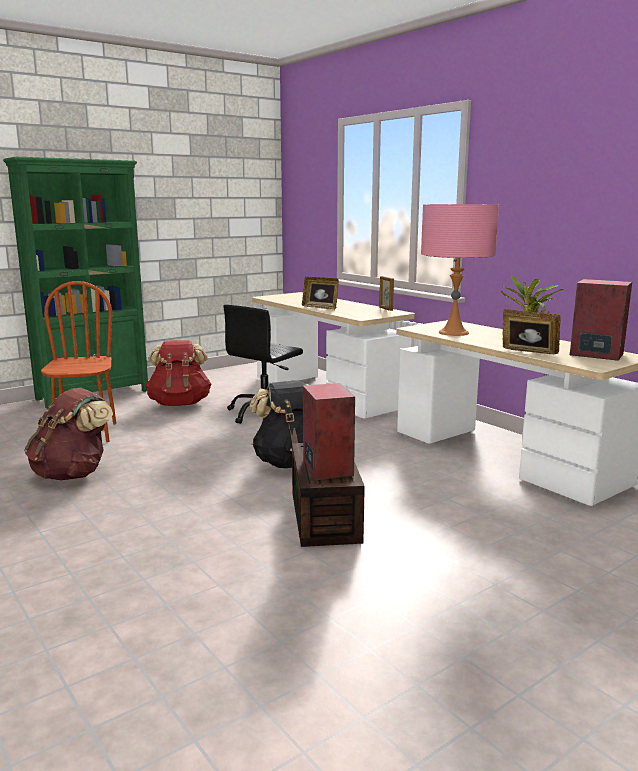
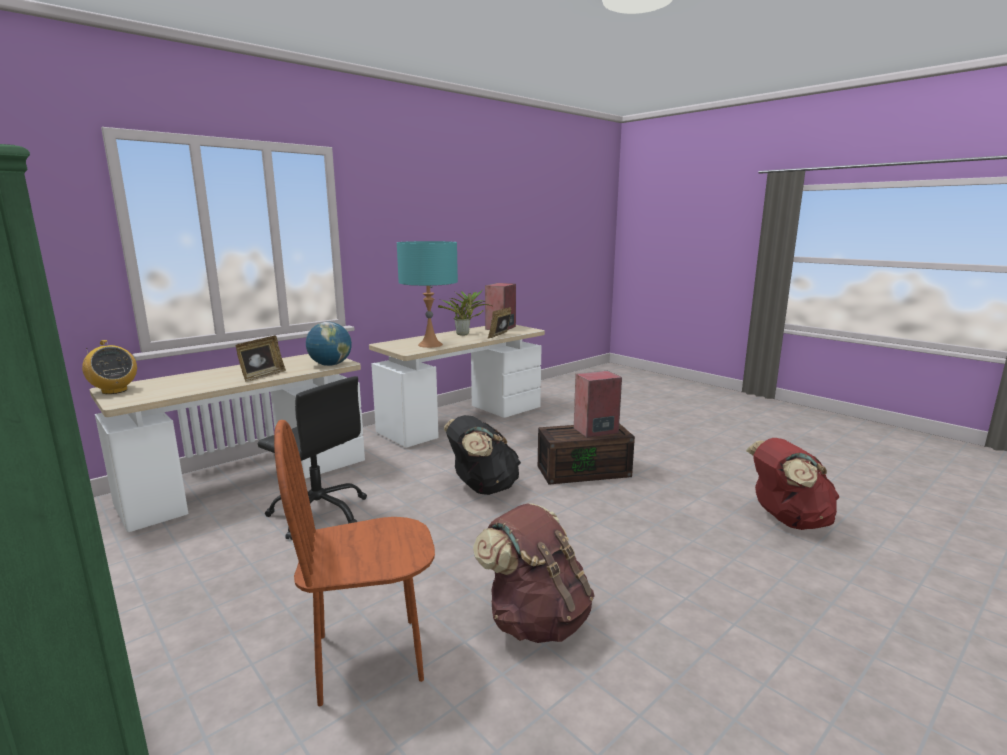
camera: 95 degrees left, 0 degrees up
(180, 404) = (235, 587): red backpack -> red backpack (787, 520)
(291, 294) = (114, 391): none -> radio
(356, 315) = (330, 365): none -> globe
(385, 309) = (295, 357): picture frame -> none
(453, 333) = (430, 345): pink table lamp -> turquoise table lamp

